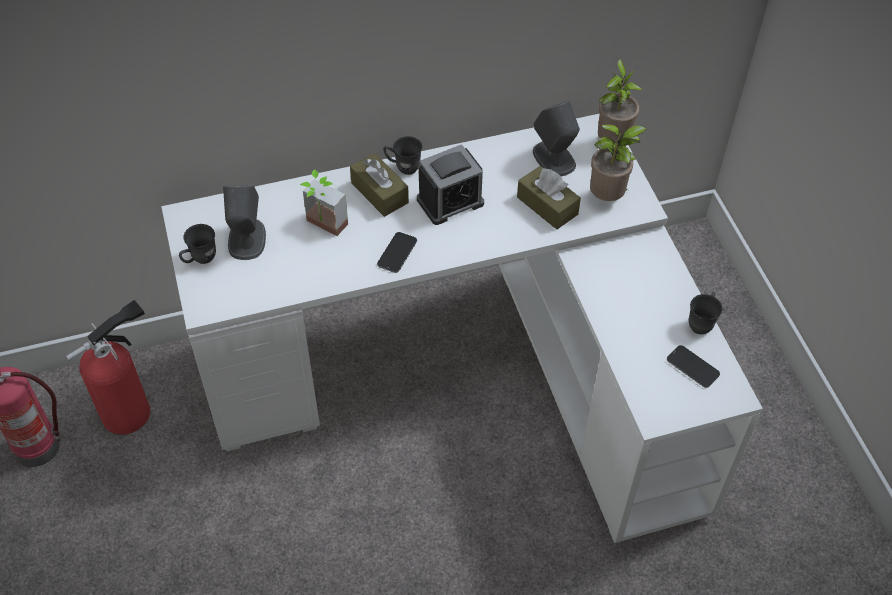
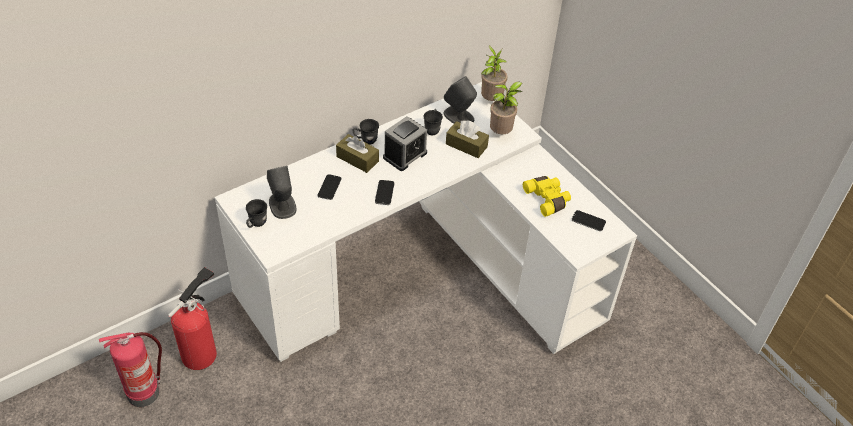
camera: 20 degrees left, 5 degrees down
(322, 227) = (329, 187): potted plant -> phone
(642, 317) = (548, 199): none -> yellow binoculars
(702, 322) = (583, 194): grey mug -> grey mug (432, 129)

